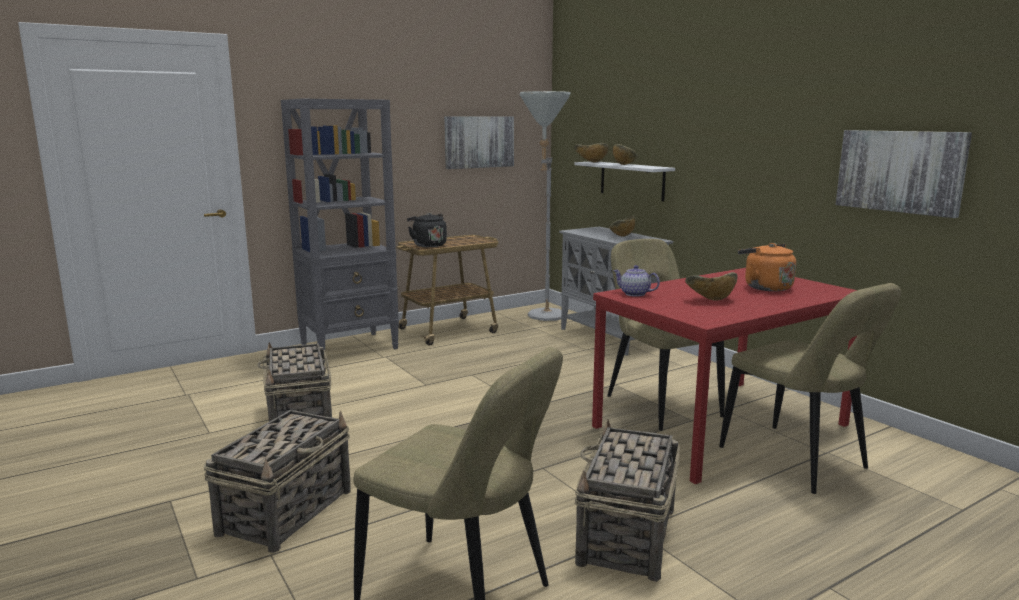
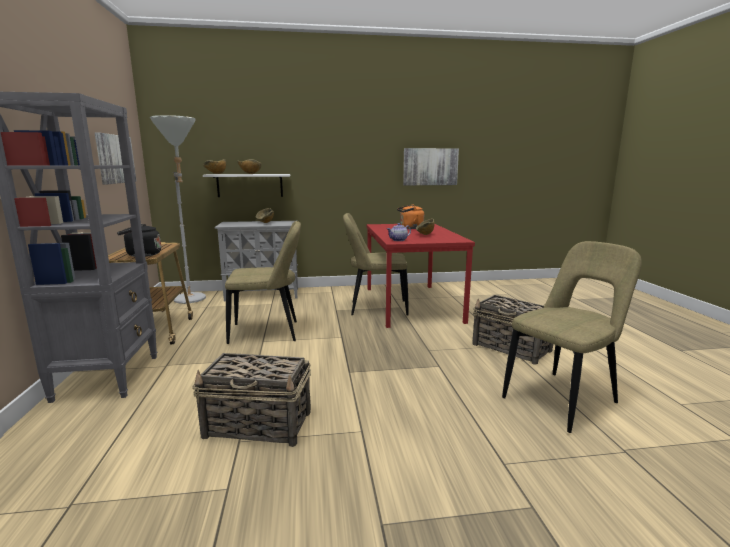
camera: 65 degrees left, 0 degrees up
(287, 511) = (439, 449): basket -> none
(797, 461) = (457, 302): beige chair -> beige chair (268, 332)

